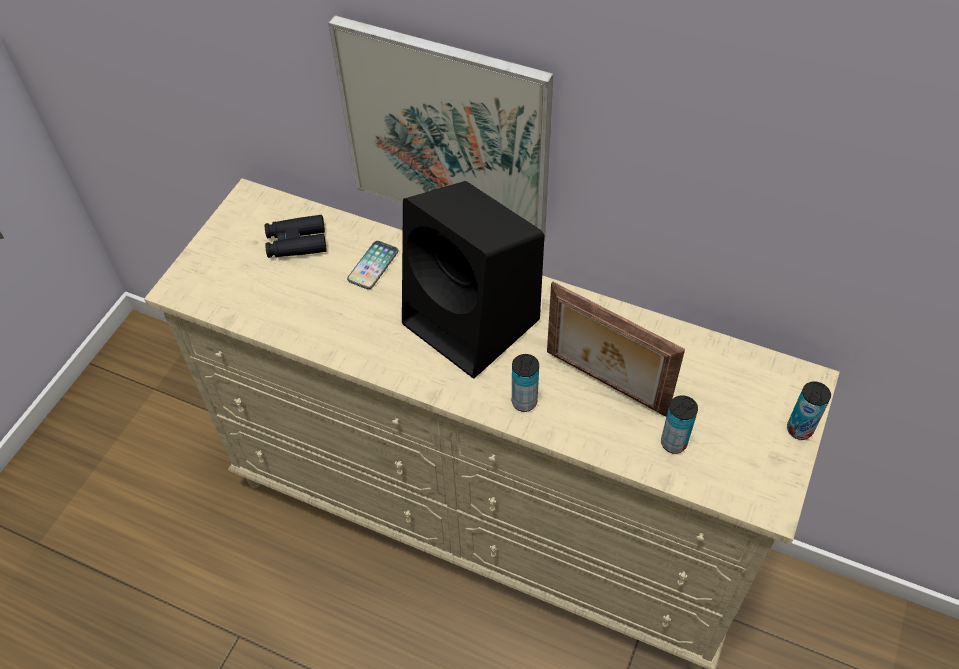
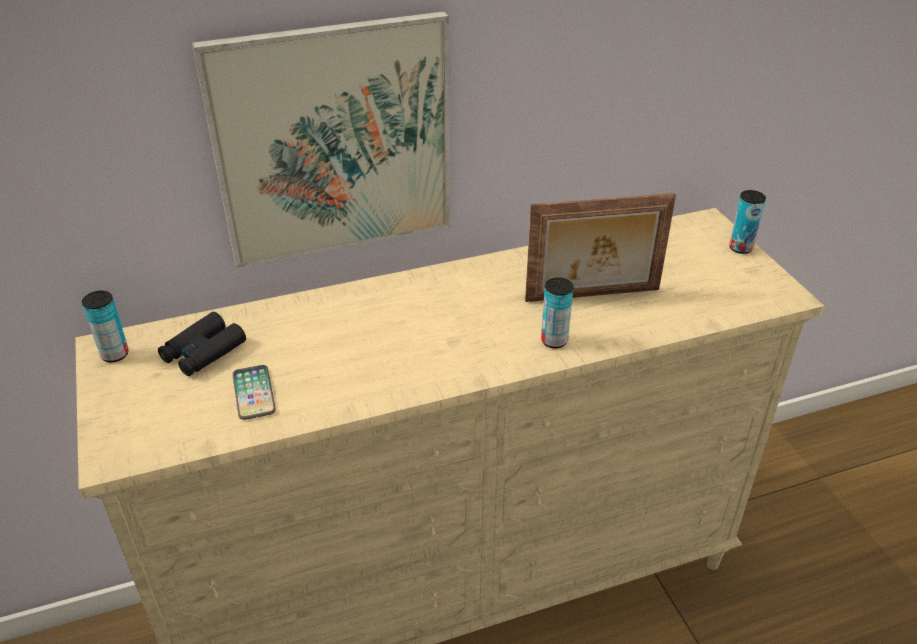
camera: 45 degrees left, 15 degrees down
(373, 266) = (303, 328): phone -> phone (254, 393)
(474, 323) = (445, 316): black speaker -> none
(673, 443) = (684, 300): can -> can (115, 354)

